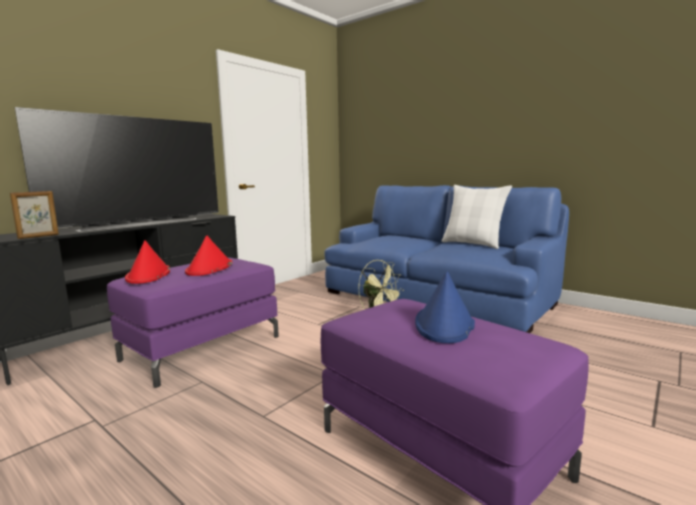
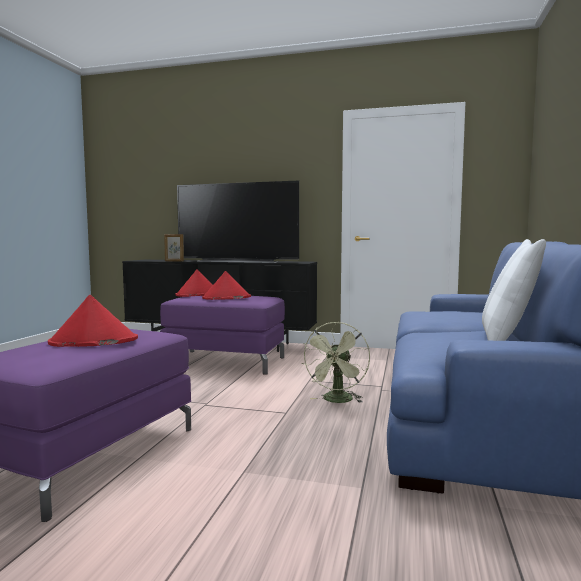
camera: 65 degrees right, 5 degrees down
(444, 324) = (93, 341): blue hat -> red hat

